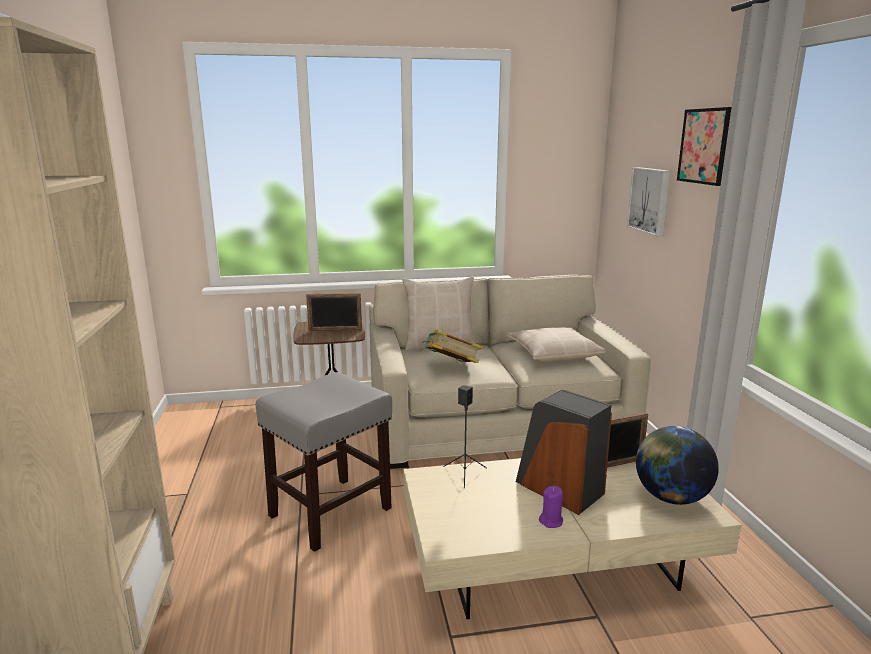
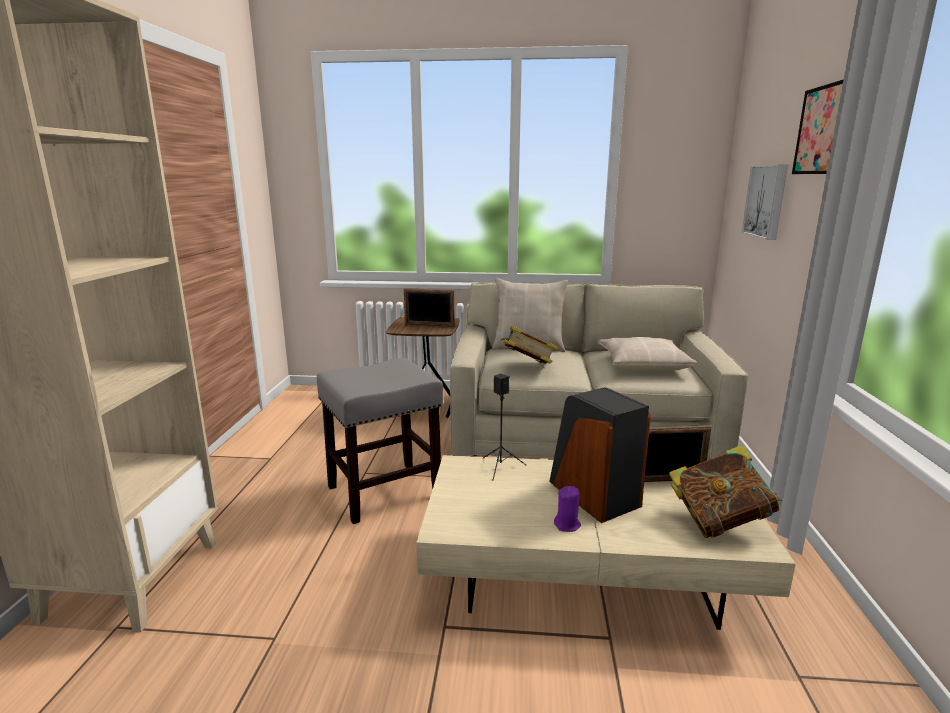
camera: 15 degrees right, 0 degrees up
(671, 497) = (719, 521): globe -> book

